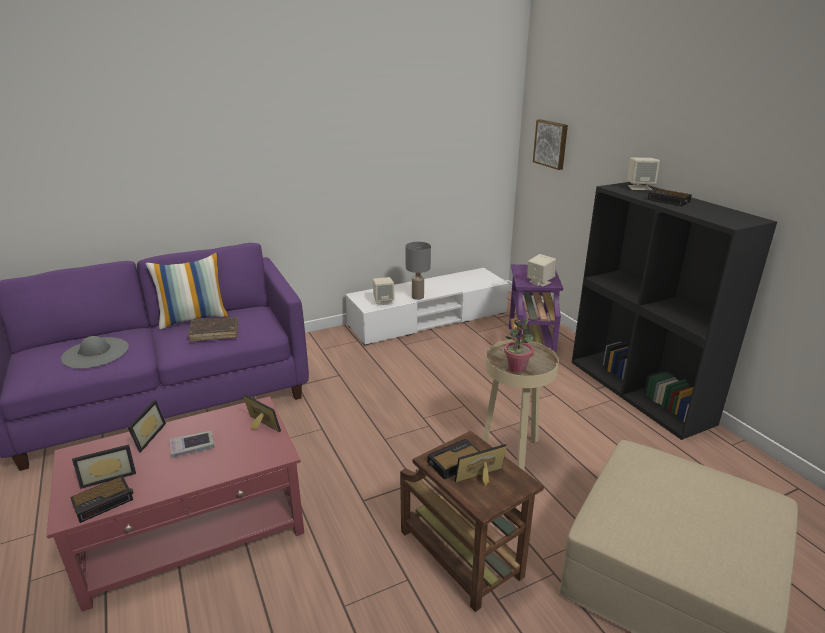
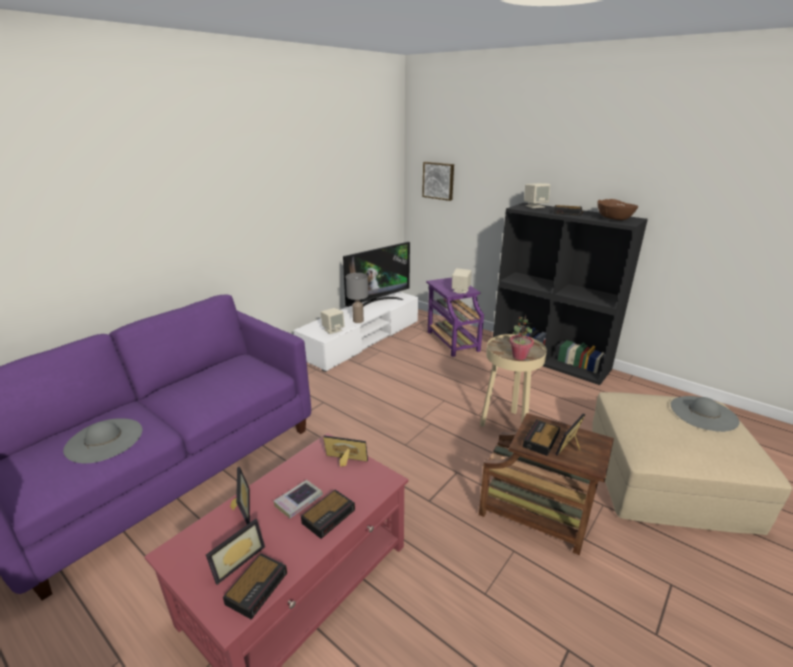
camera: 25 degrees left, 0 degrees up
(194, 318) = (185, 380): pillow -> none
(205, 467) = (329, 515): none -> alarm clock
(214, 333) = (223, 389): brown book -> none
(455, 281) = (376, 303): none -> television
(724, 215) = (614, 218): none -> brown bowl
(735, 502) = (703, 413): none -> grey hat

